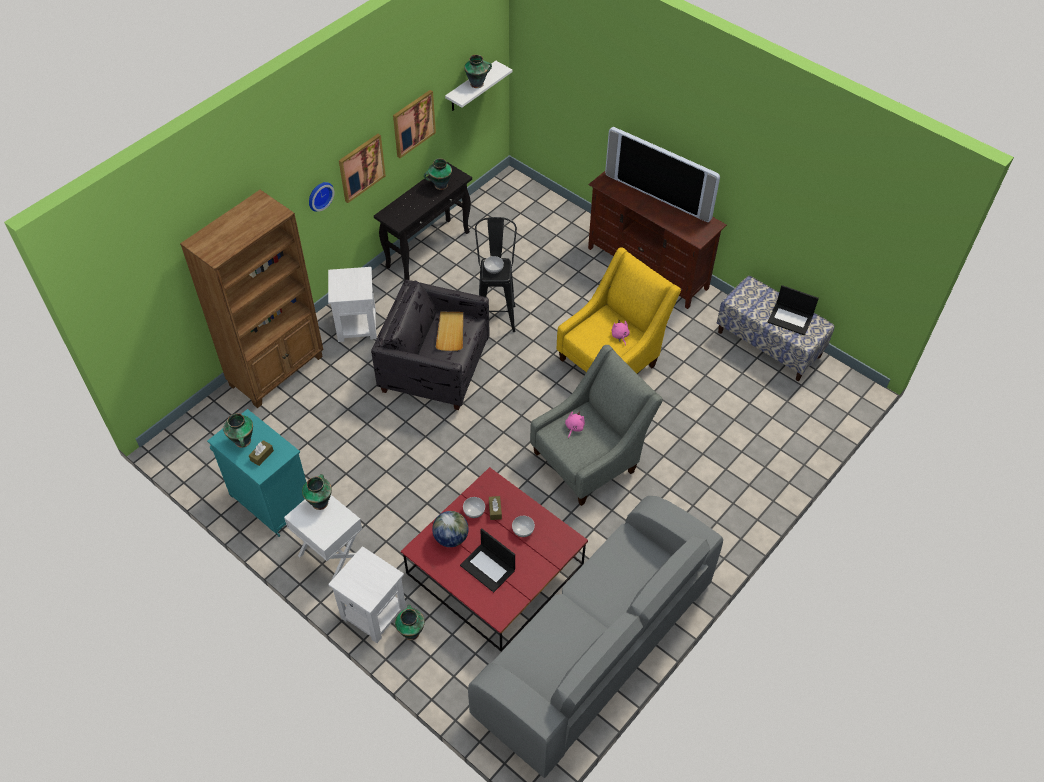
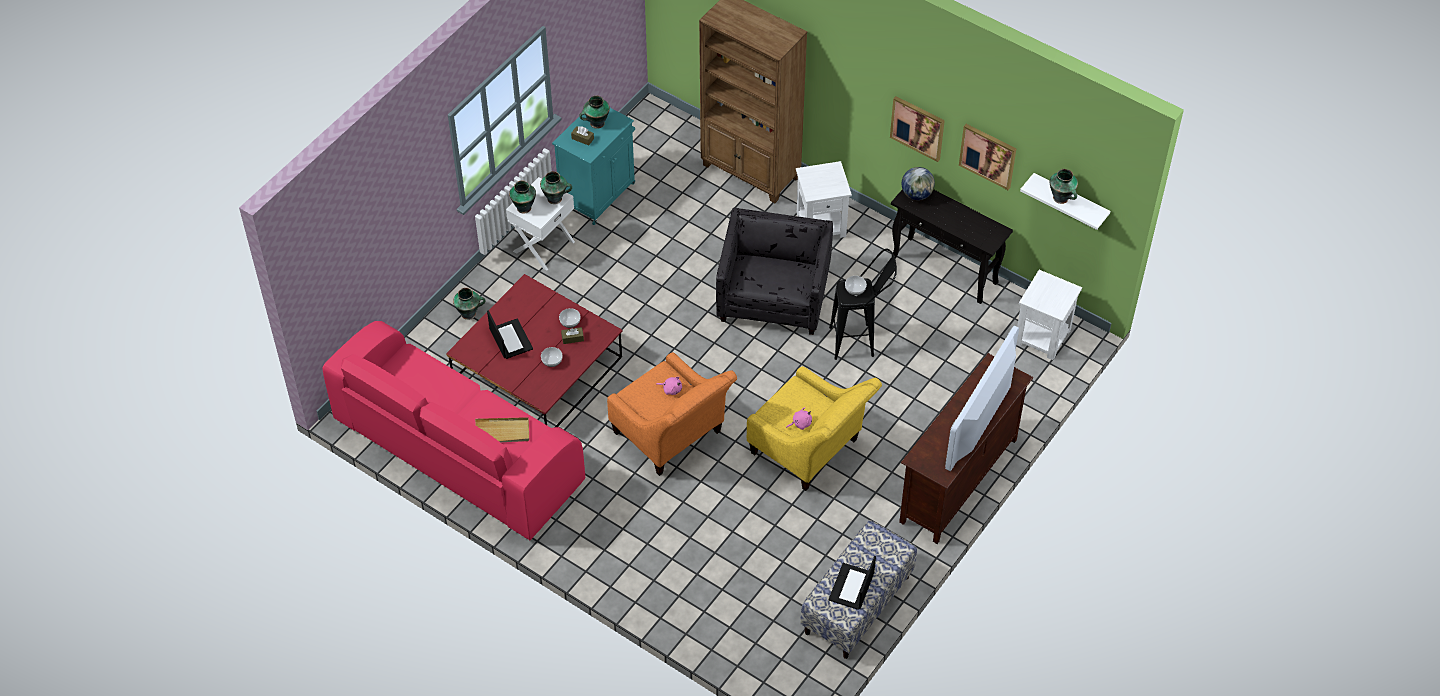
camera: 85 degrees right, 0 degrees up
(319, 195) = (867, 100): wall clock -> none
(374, 613) = (486, 285): white side table -> white side table (1042, 337)
(440, 185) = (971, 228): vase -> vase (523, 207)
(450, 332) = (780, 275): beige tray -> beige tray (502, 432)
(451, 538) = (540, 308): globe -> globe (917, 194)
(488, 568) = (510, 339): laptop -> laptop turned 120 degrees clockwise
(590, 458) = (672, 437): grey armchair -> orange armchair
(594, 648) = (458, 451): grey sofa -> pink sofa

